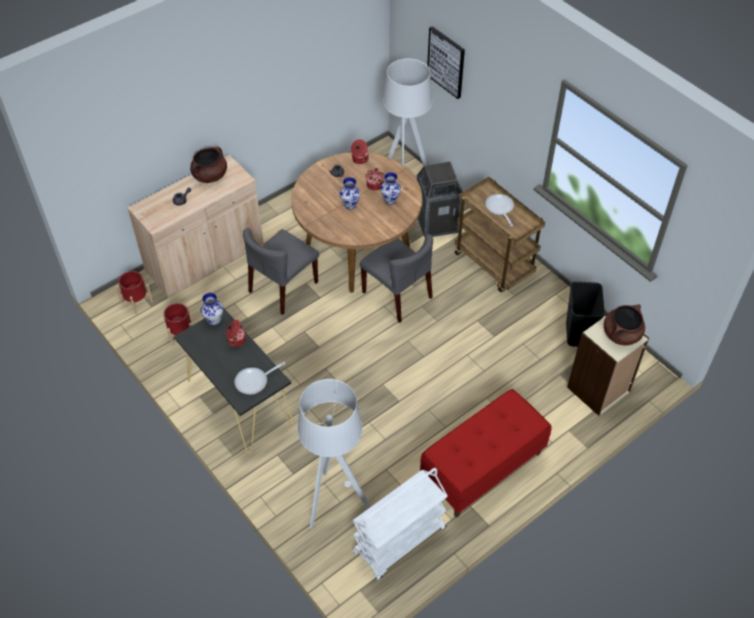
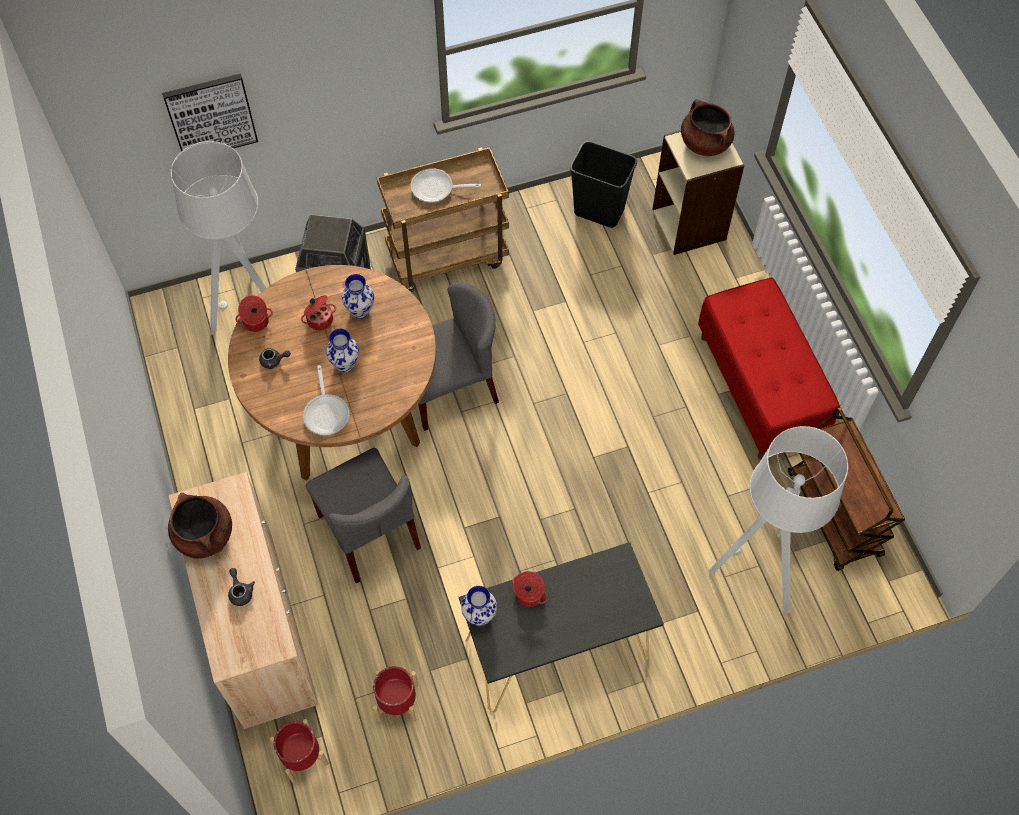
camera: 70 degrees left, 10 degrees up
(254, 381) = (614, 589): frying pan -> frying pan (326, 412)
(399, 541) = (835, 514): white cart -> brown cart

